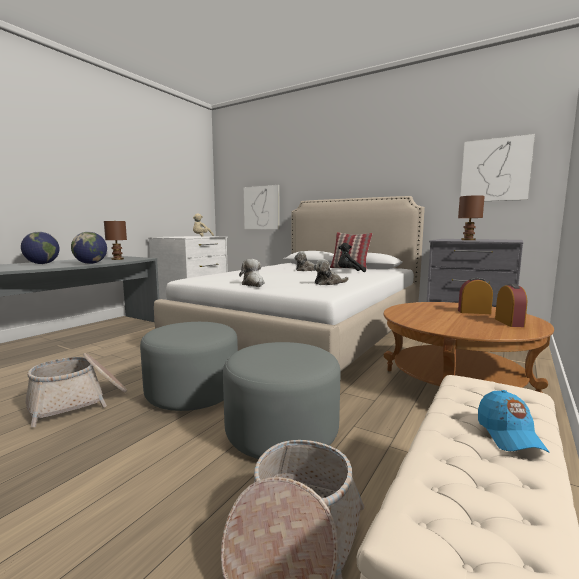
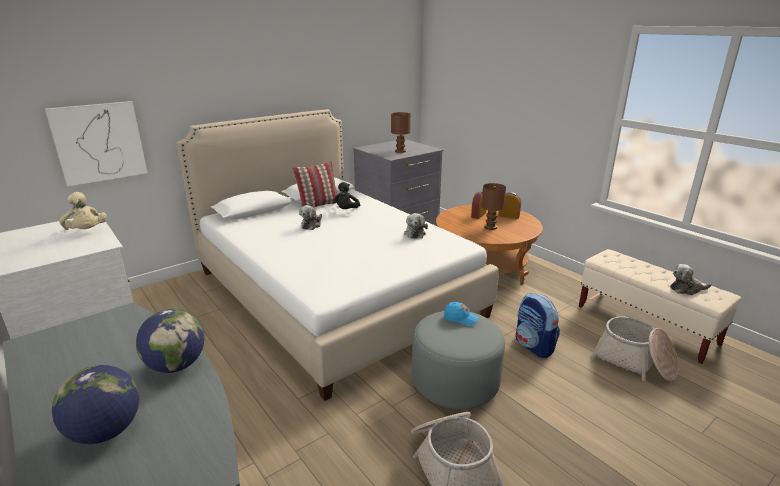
camera: 70 degrees left, 15 degrees up
(118, 259) = (105, 341): brown table lamp -> brown table lamp (490, 227)
(253, 284) = (399, 264): plush toy -> plush toy (686, 289)
(282, 432) = (534, 346): grey ottoman -> backpack
(495, 170) = (383, 80): picture -> none
(509, 435) = (653, 269): blue cap -> blue cap (461, 319)

